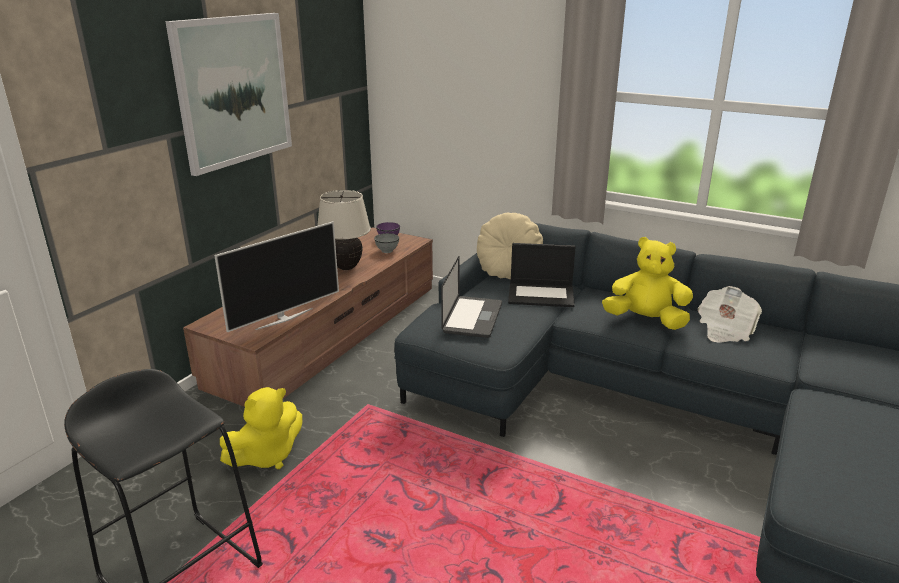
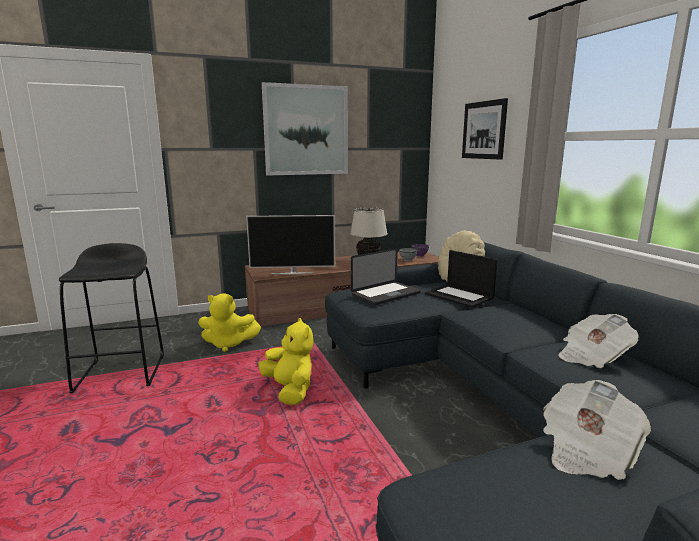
camera: 40 degrees right, 10 degrees down
(475, 74) = (483, 130): none -> picture
(646, 320) = (520, 330): yellow plush toy -> yellow plush toy (290, 391)
(827, 417) = (586, 450): none -> newspaper

